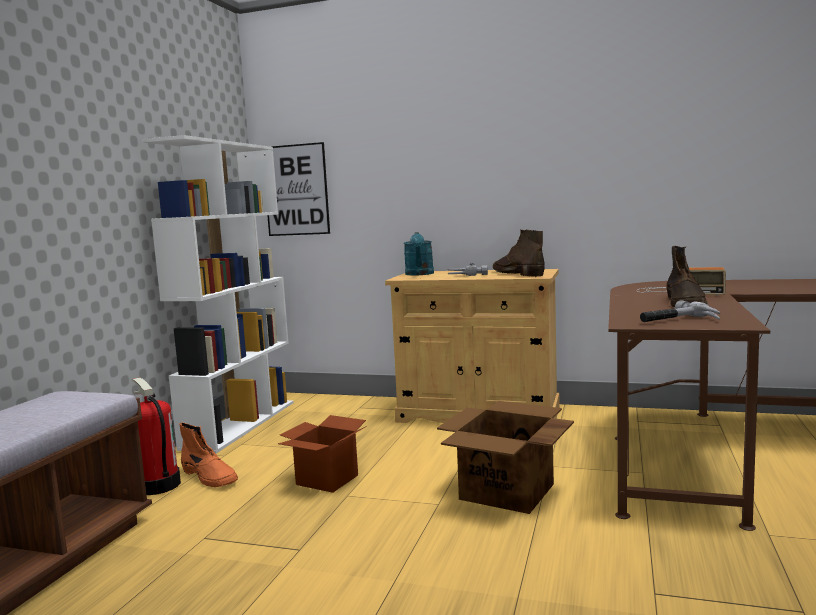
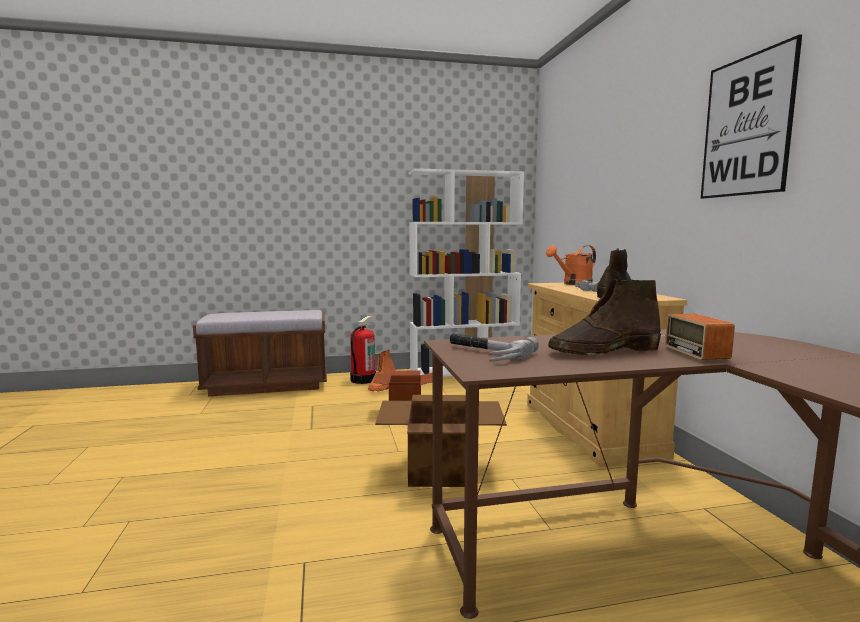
camera: 60 degrees right, 0 degrees up
(296, 190) = (550, 205): picture -> picture (746, 126)
(419, 274) = (573, 284): turquoise watering can -> orange watering can

